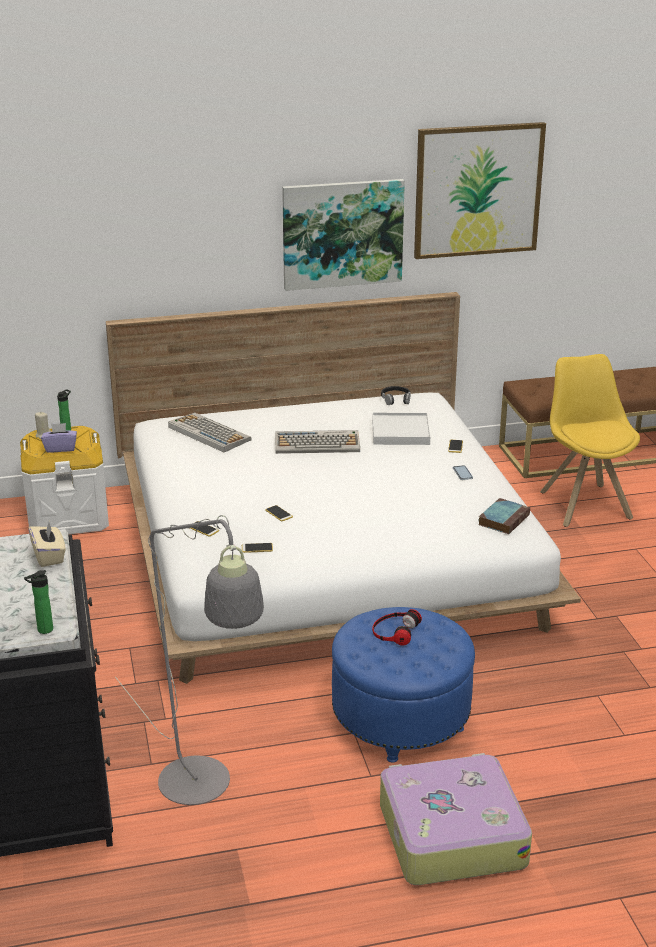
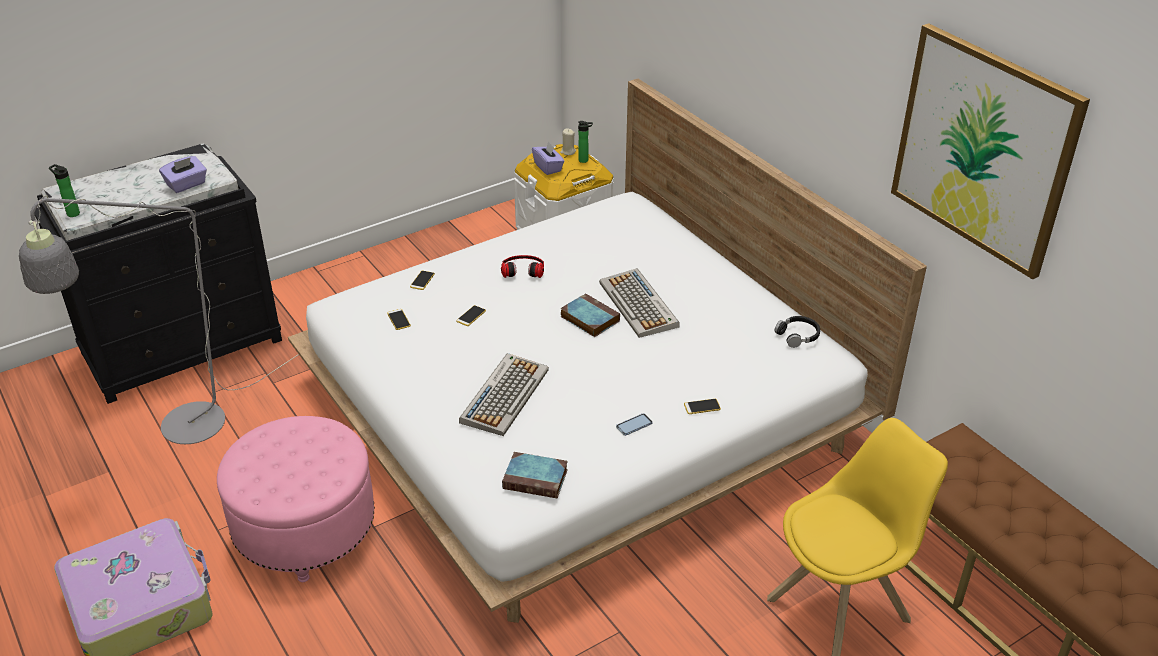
camera: 70 degrees right, 10 degrees up
(49, 556) = (186, 185): beige tissue box -> purple tissue box
(208, 433) = (617, 232): keyboard -> keyboard (504, 395)
(321, 466) = (588, 318): none -> book
(342, 234) = (831, 112): picture -> none
(394, 631) = (309, 451): headphones -> headphones (523, 269)
(400, 432) = (709, 356): white tray -> none
(401, 721) = (306, 532): blue ottoman -> pink ottoman

